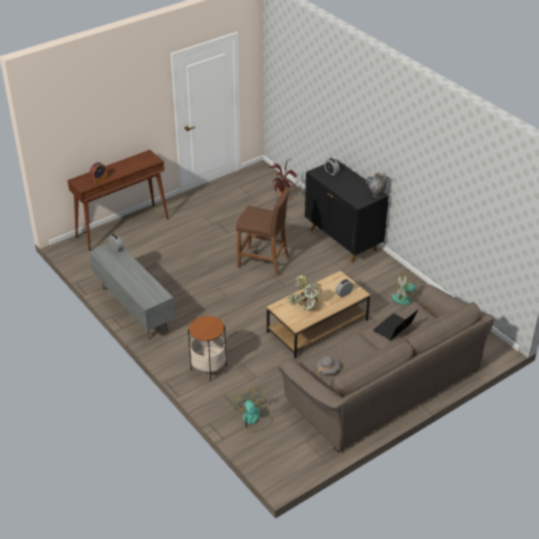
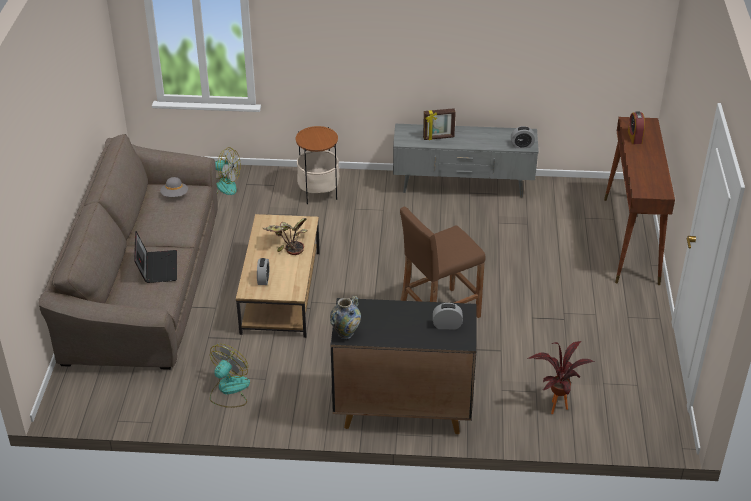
camera: 130 degrees right, 0 degrees up
(142, 283) = (438, 138): none -> picture frame

